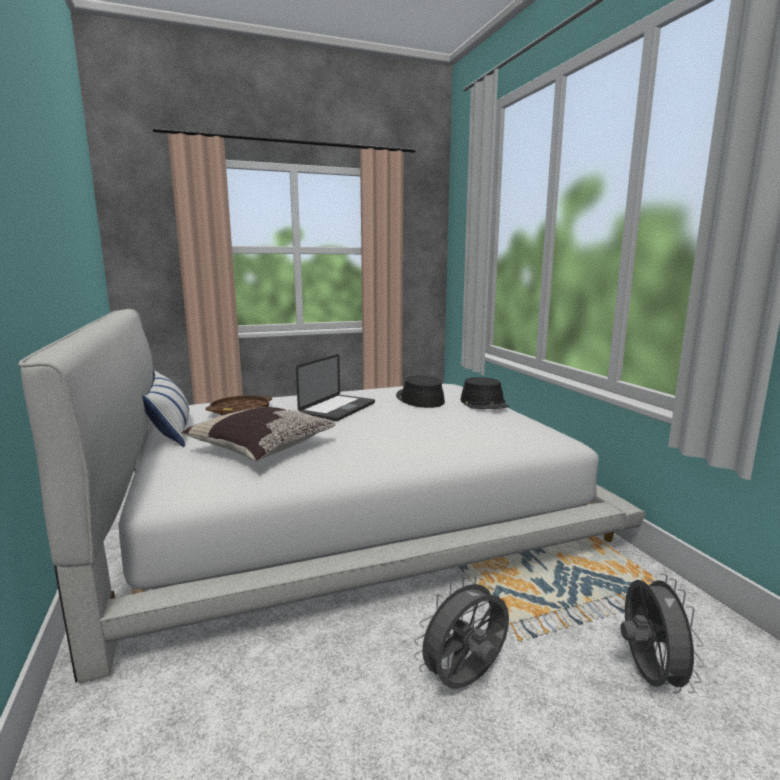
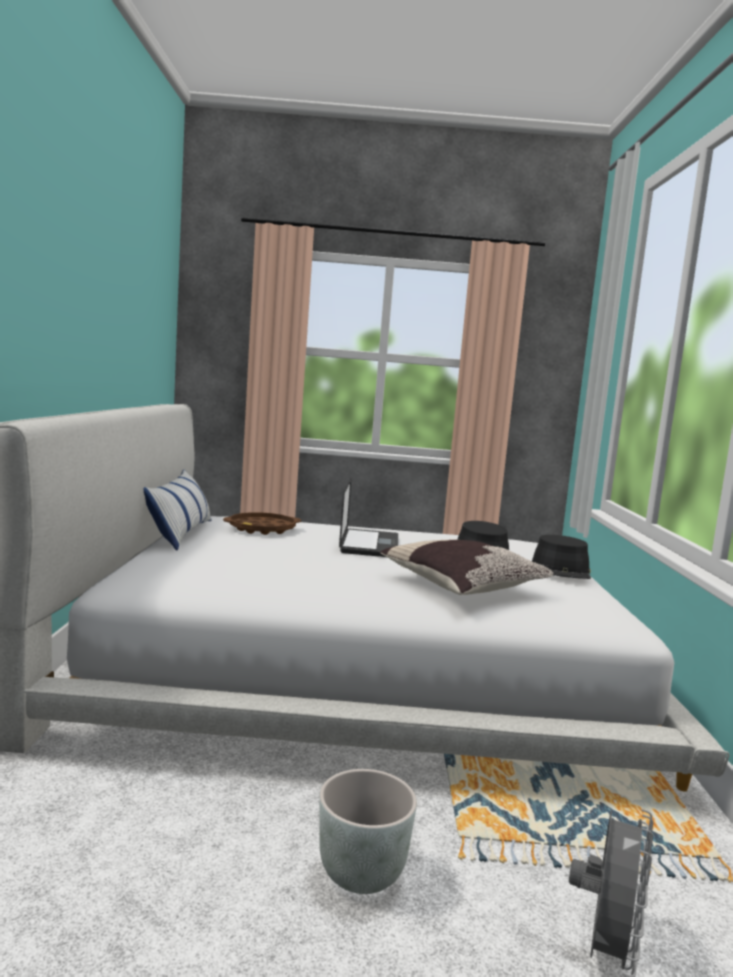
camera: 20 degrees right, 5 degrees down
(262, 448) = (248, 565): pillow -> pillow (462, 586)
(338, 409) = (369, 545): laptop -> laptop turned 45 degrees counterclockwise
(465, 681) = (360, 875): grey fan -> grey planter

